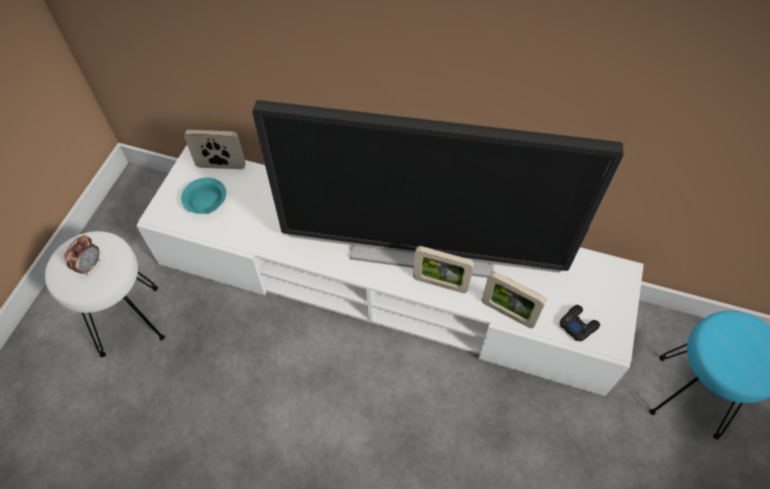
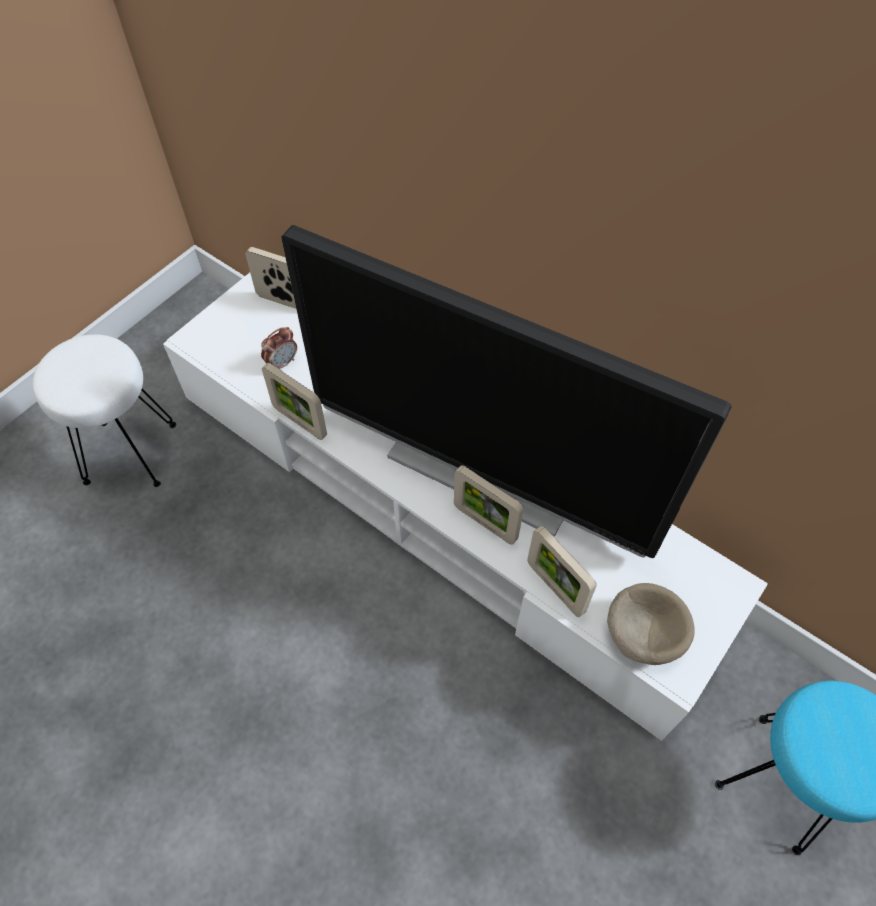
camera: 20 degrees right, 0 degrees up
(90, 265) = (85, 373): alarm clock -> alarm clock (282, 363)
(207, 202) = (251, 339): turquoise bowl -> none
(272, 253) = (300, 422): none -> picture frame
(578, 324) = (642, 633): black game controller -> beige bowl

